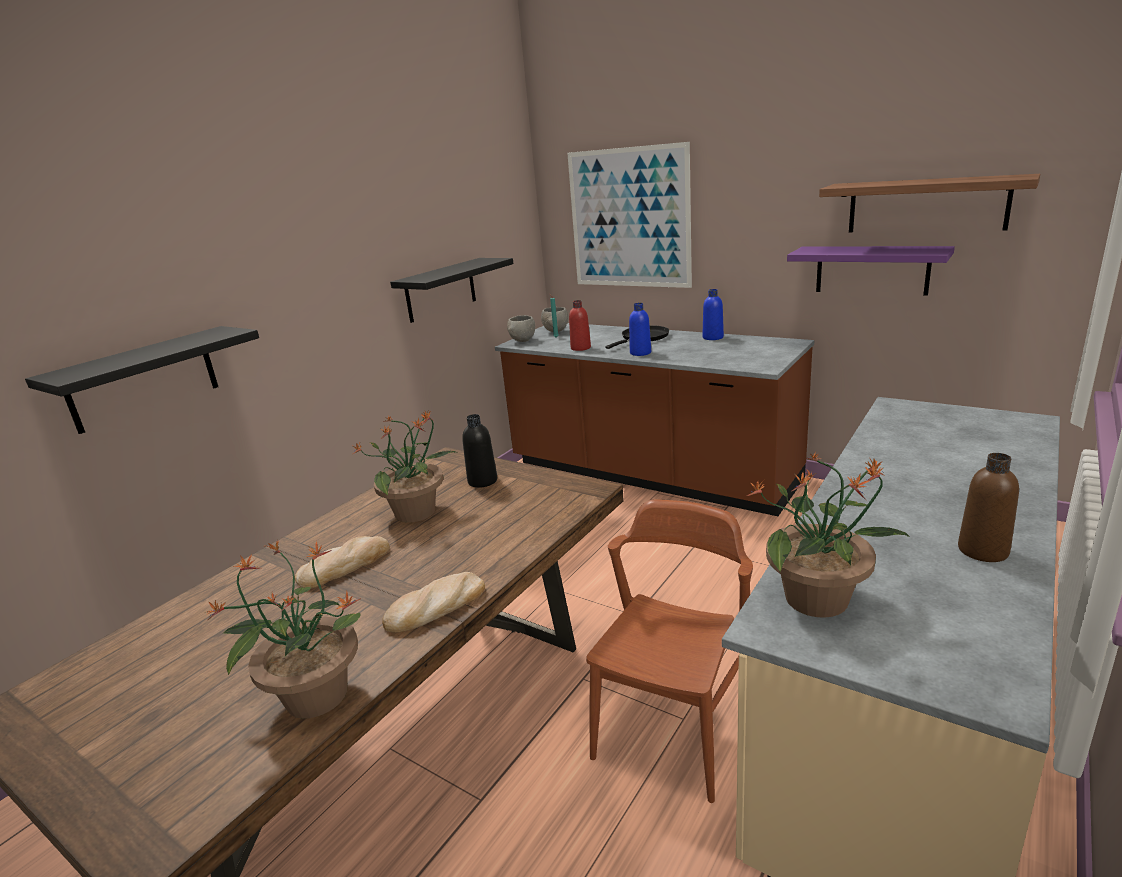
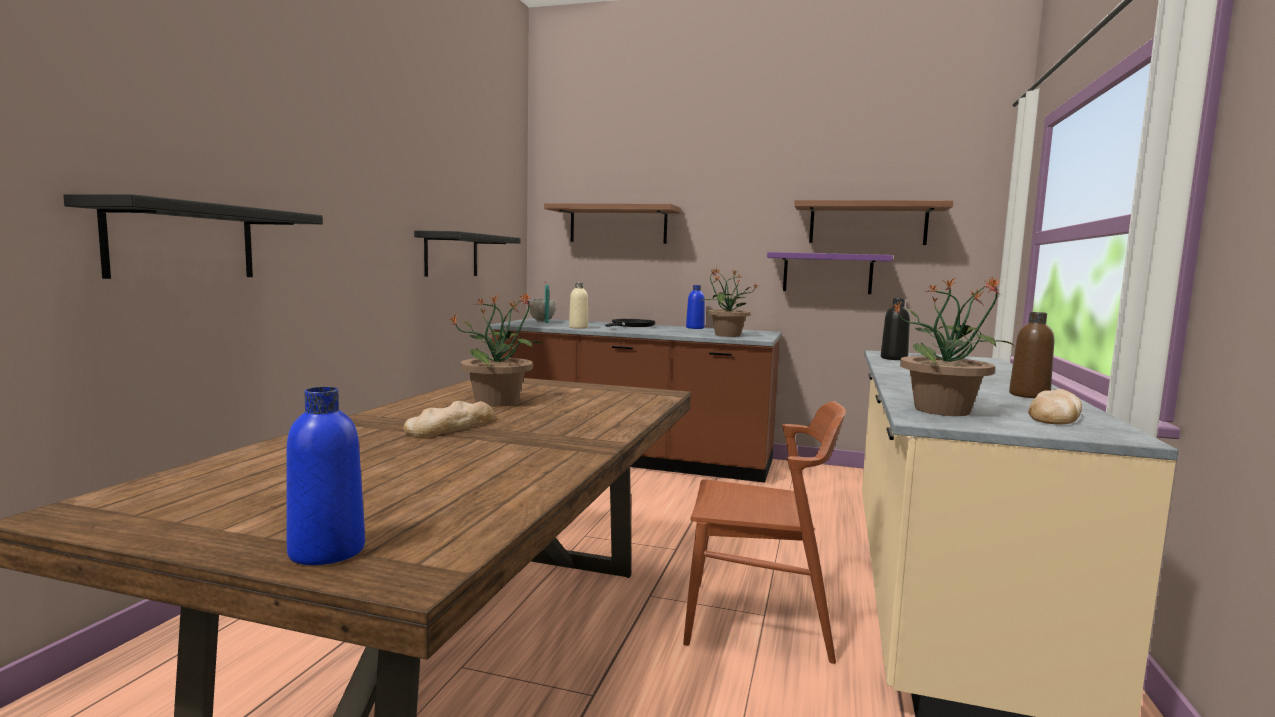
camera: 20 degrees left, 15 degrees down
(314, 695) = (507, 486): potted plant -> potted plant (726, 335)
(435, 607) = (584, 443): bread -> bread (1055, 415)
(482, 481) = (550, 389): black bottle -> black bottle (894, 358)
(522, 341) = (514, 323): grey bowl -> none
(580, 348) = (578, 327): red bottle -> beige bottle
(629, 219) = (618, 225): picture -> shelf
(640, 353) = (639, 331): blue bottle -> blue bottle (327, 551)
(673, 726) = (759, 621): brown chair -> brown chair turned 90 degrees clockwise

